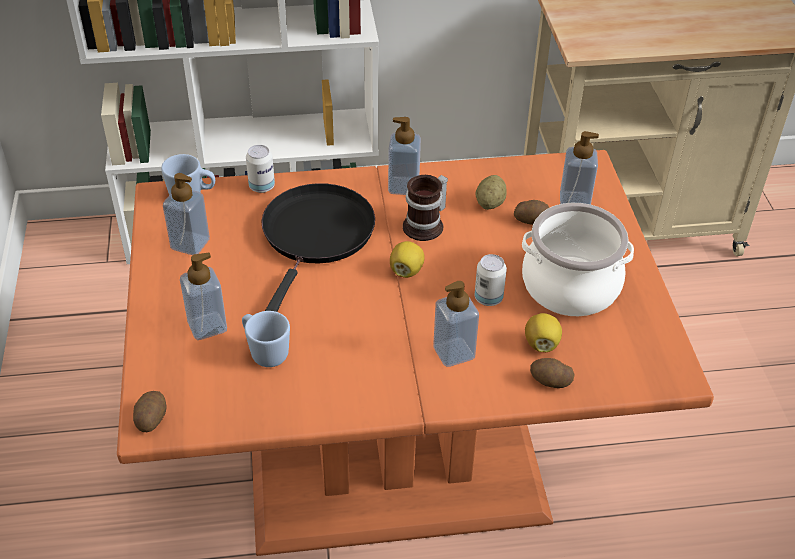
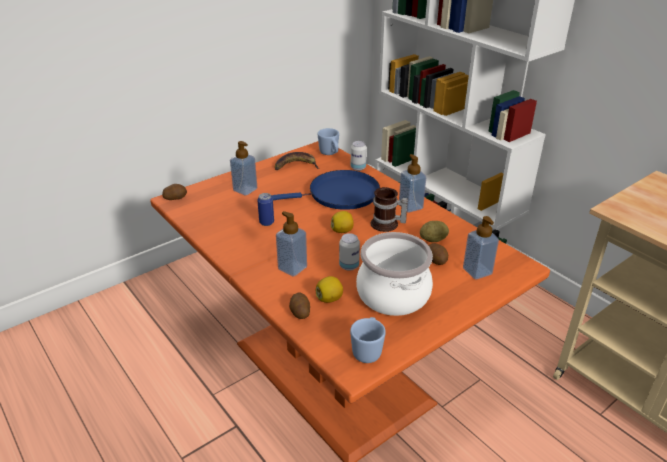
camera: 60 degrees right, 10 degrees down
(190, 244) = (296, 165): soap dispenser -> banana
(265, 352) = (241, 210): blue mug -> blue mug (368, 350)
(316, 236) = (339, 195): black frying pan -> blue frying pan
(322, 336) = (266, 222): none -> can

